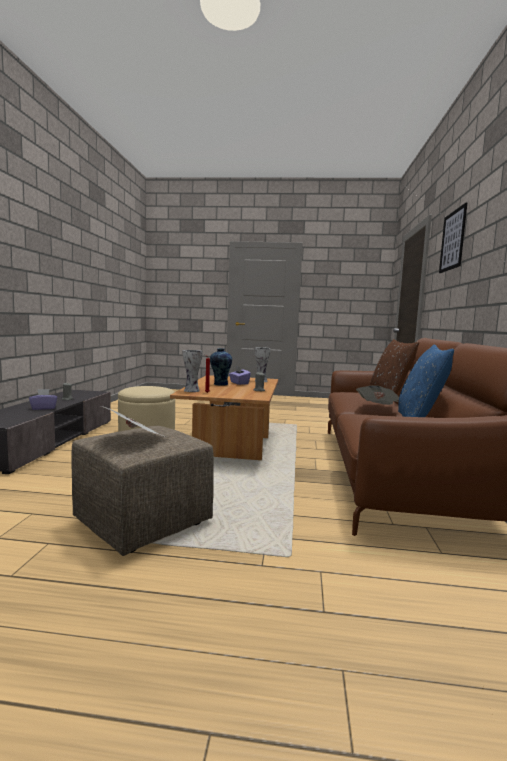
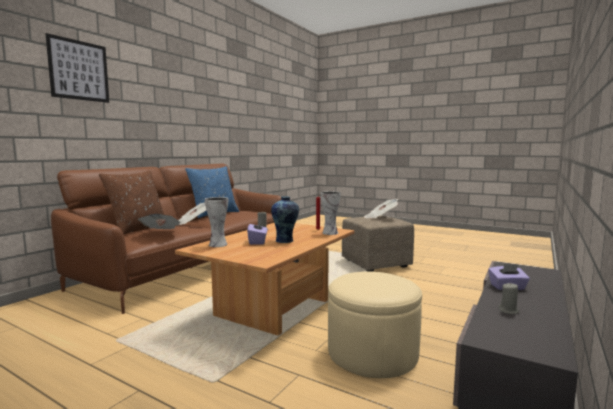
camera: 155 degrees left, 0 degrees up
(349, 394) = (161, 233): none -> newspaper

